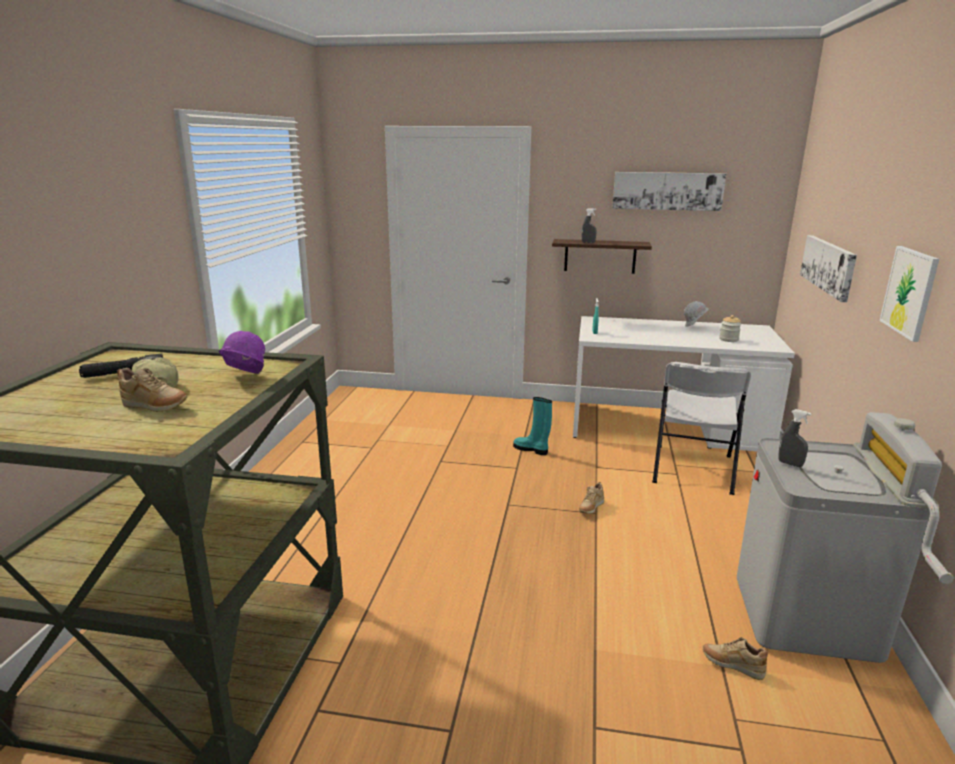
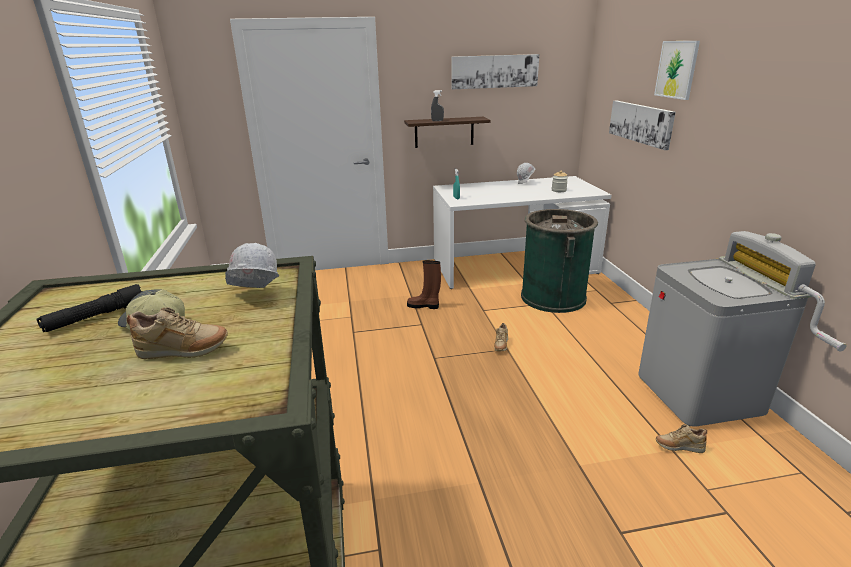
camera: 20 degrees left, 5 degrees up
(244, 379) = (254, 297): purple hard hat -> white hard hat
(531, 449) = (424, 306): turquoise boot -> brown boot
(692, 469) = (553, 297): white chair -> green trash can
(790, 464) = (696, 282): grey spray bottle -> none
(909, 292) = (746, 136): picture -> picture (677, 69)

